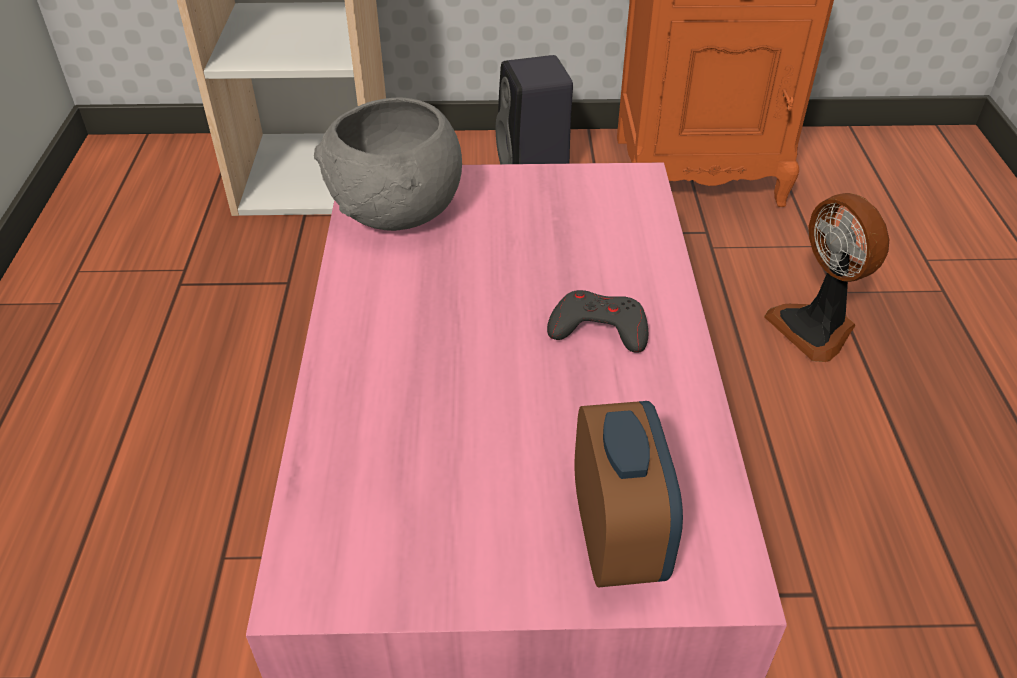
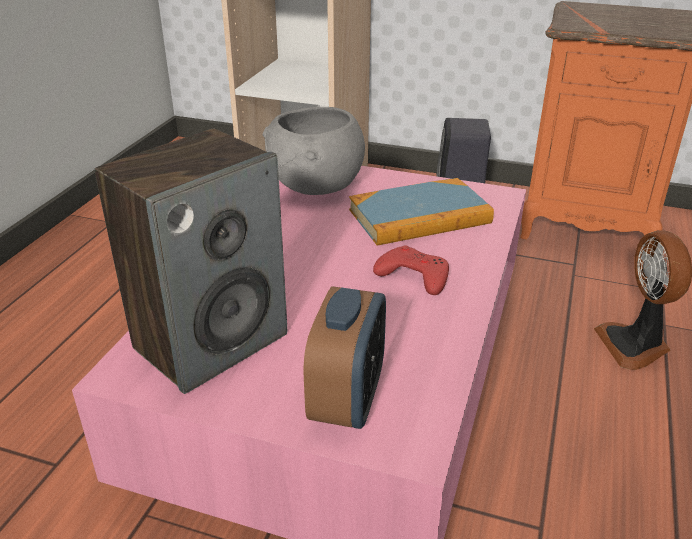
camera: 20 degrees right, 10 degrees down
(396, 500) = (211, 341): none -> speaker
(558, 234) = (419, 217): none -> book
(598, 328) = (413, 276): grey game controller -> red game controller

